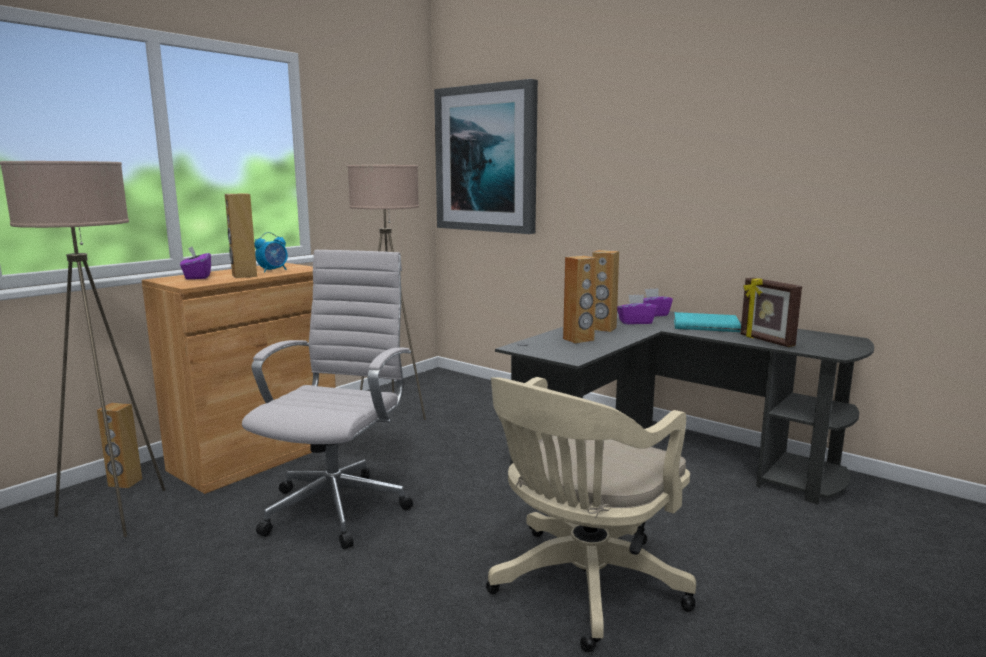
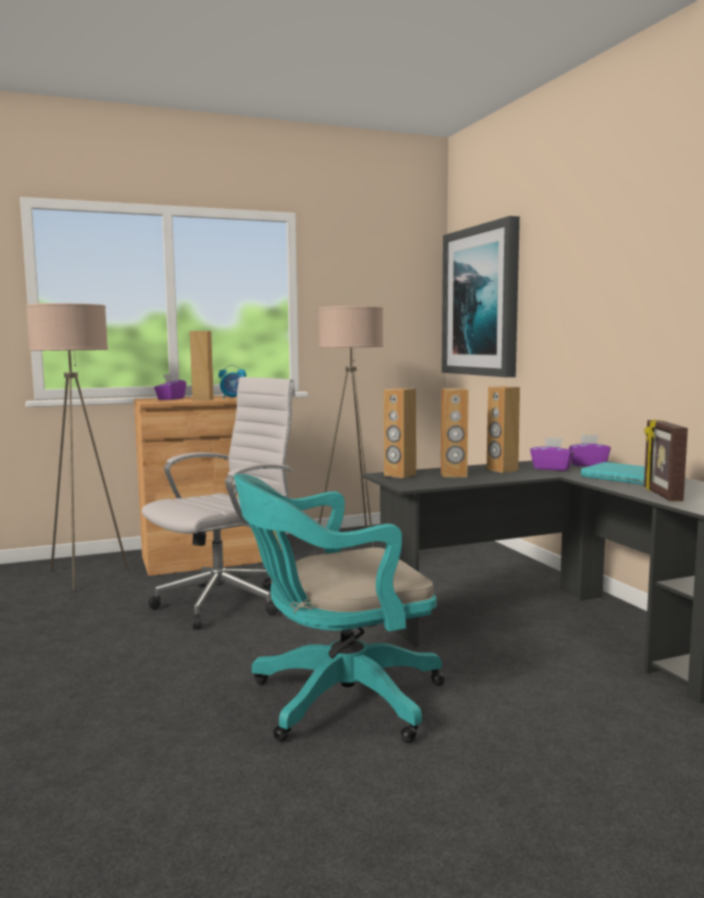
camera: 30 degrees right, 5 degrees down
(125, 483) = (110, 560): brown speaker -> brown speaker (399, 475)
(581, 588) = (337, 700): beige office chair -> turquoise office chair

